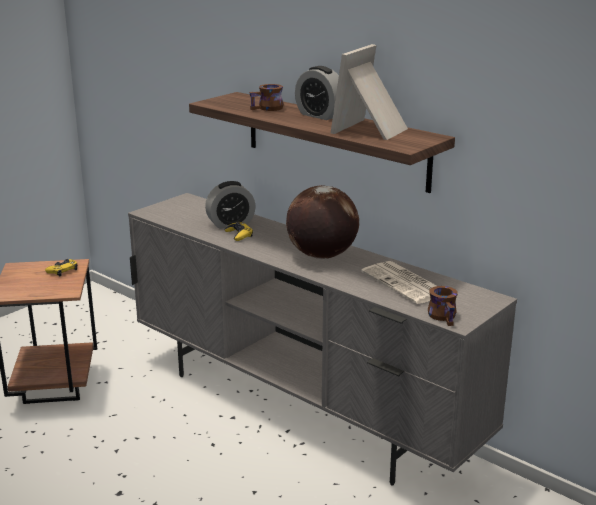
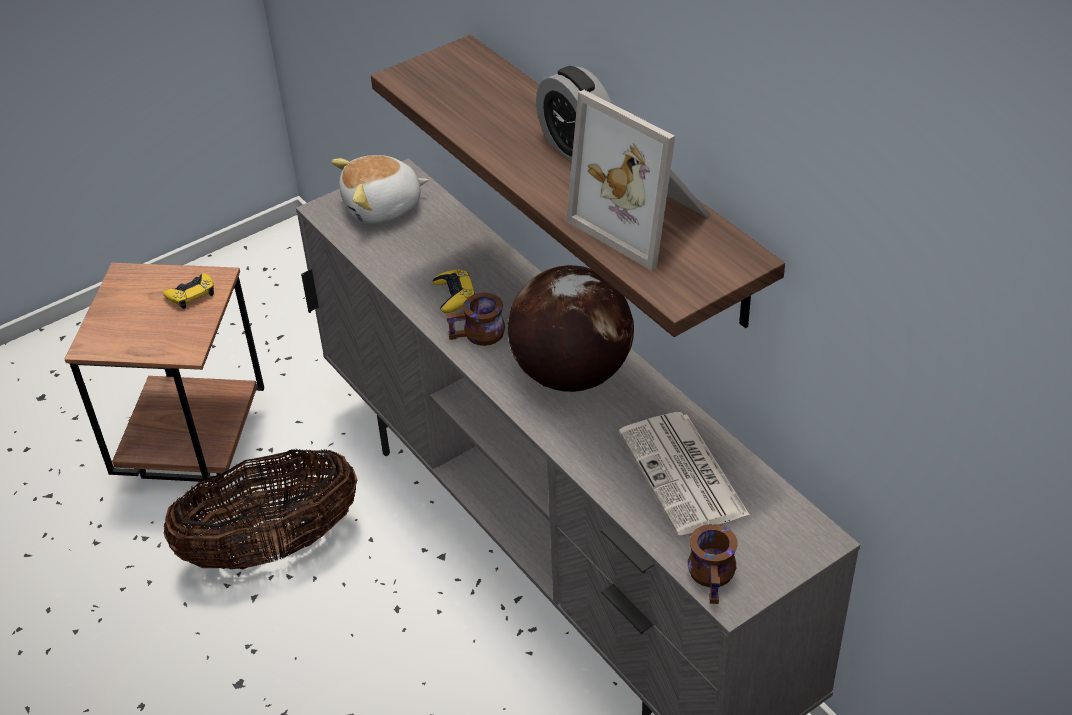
camera: 15 degrees right, 20 degrees up
(121, 425) = (272, 546): none -> basket
(181, 209) = (383, 207): none -> plush toy
(231, 223) = (451, 261): alarm clock -> none
(268, 109) = (496, 112): brown mug -> brown mug (478, 336)
(372, 130) = (645, 220): picture frame -> picture frame turned 90 degrees counterclockwise

